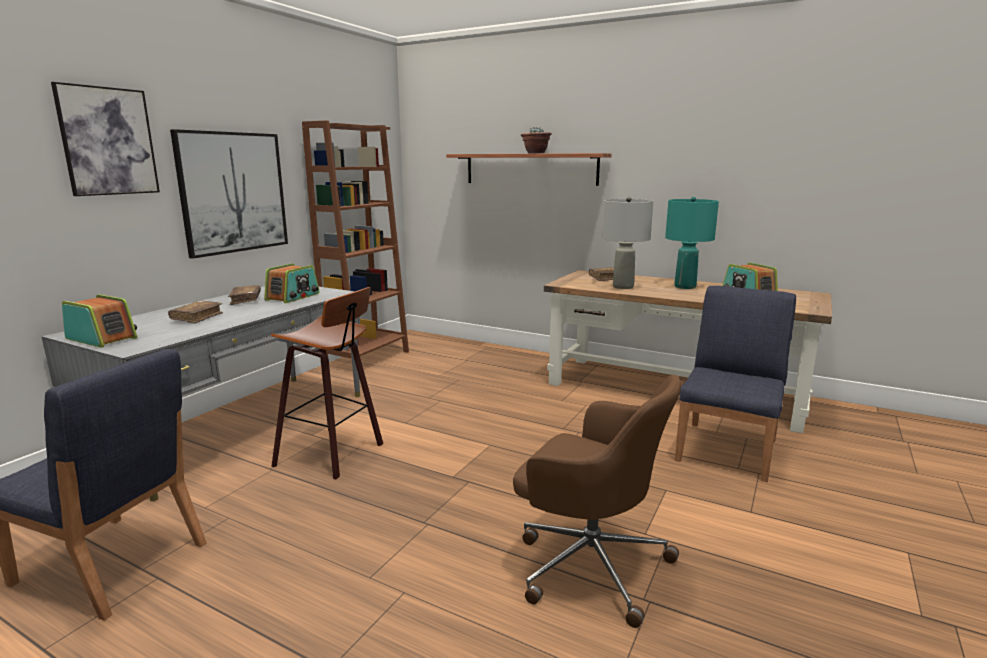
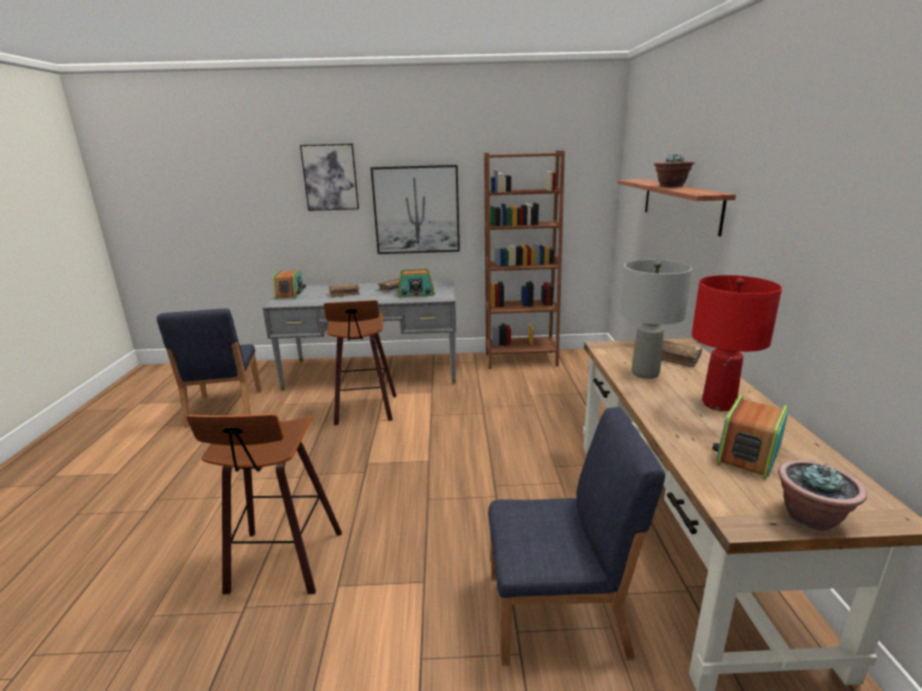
camera: 60 degrees right, 5 degrees up
(589, 562) = (282, 564): brown office chair -> stool
(685, 286) = (718, 404): turquoise table lamp -> red table lamp
(814, 302) = (811, 517): none -> potted plant

